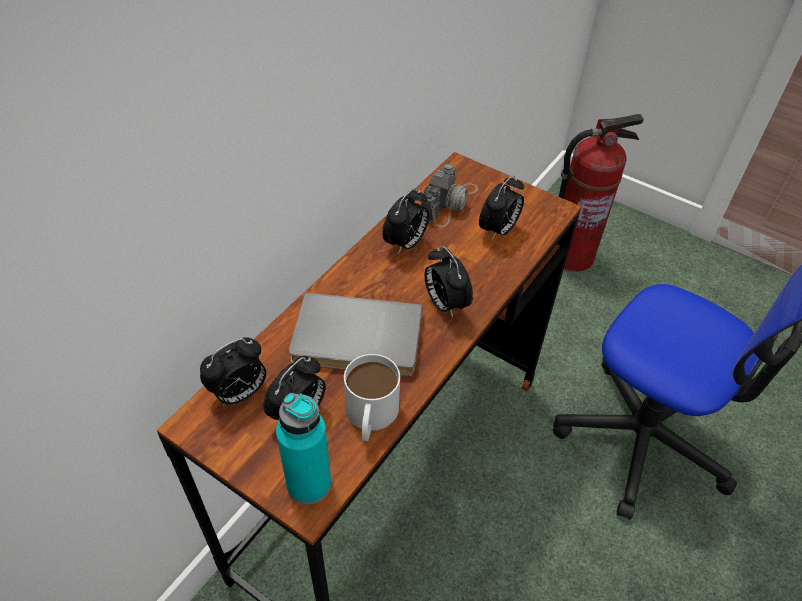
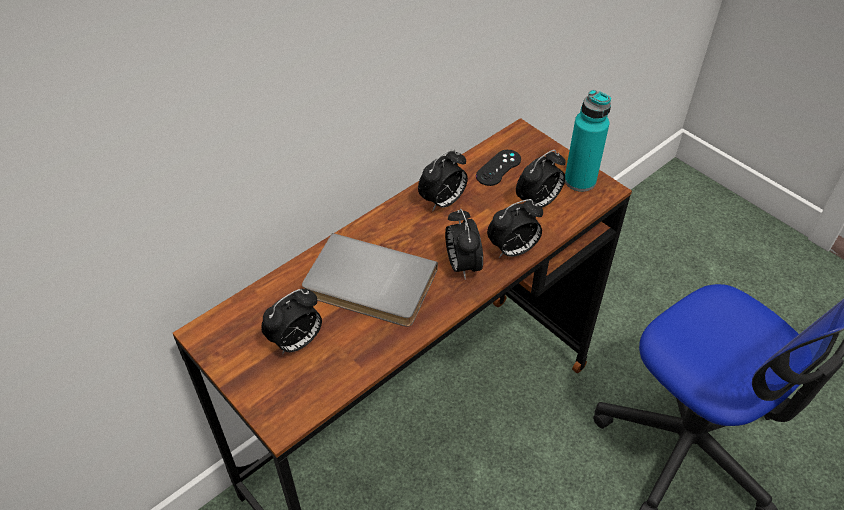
camera: 15 degrees right, 0 degrees up
(239, 393) = (250, 314): alarm clock -> alarm clock (513, 250)
(309, 484) = (287, 404): turquoise bottle -> turquoise bottle (580, 181)
(370, 417) = (359, 356): white mug -> none
(449, 202) = (498, 168): camera -> black game controller
(571, 256) = (664, 242): fire extinguisher -> none

